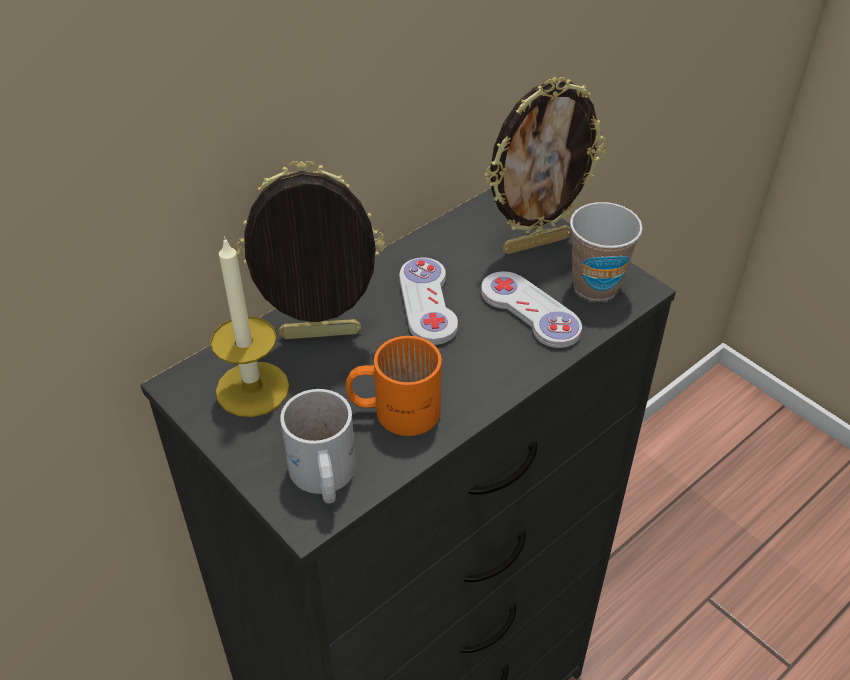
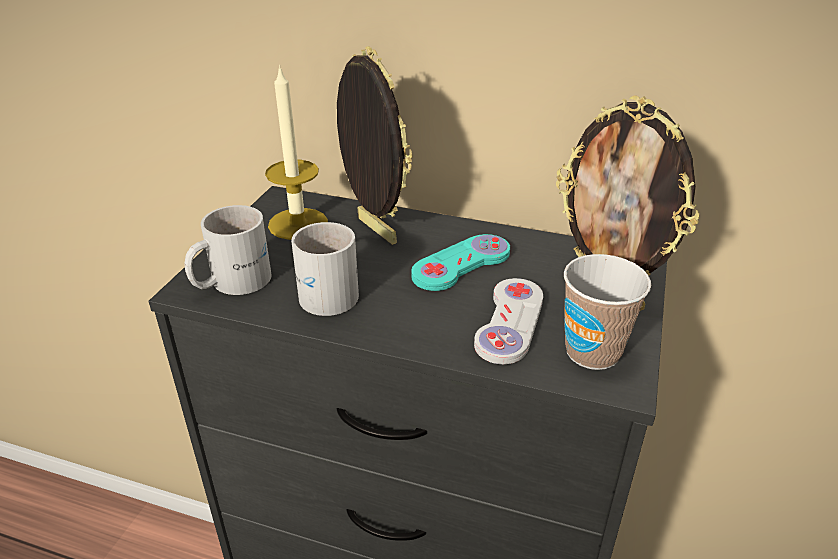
camera: 60 degrees right, 10 degrees down
(395, 408) = (326, 290): orange mug -> white mug
(427, 303) = (461, 264): white game controller -> turquoise game controller

